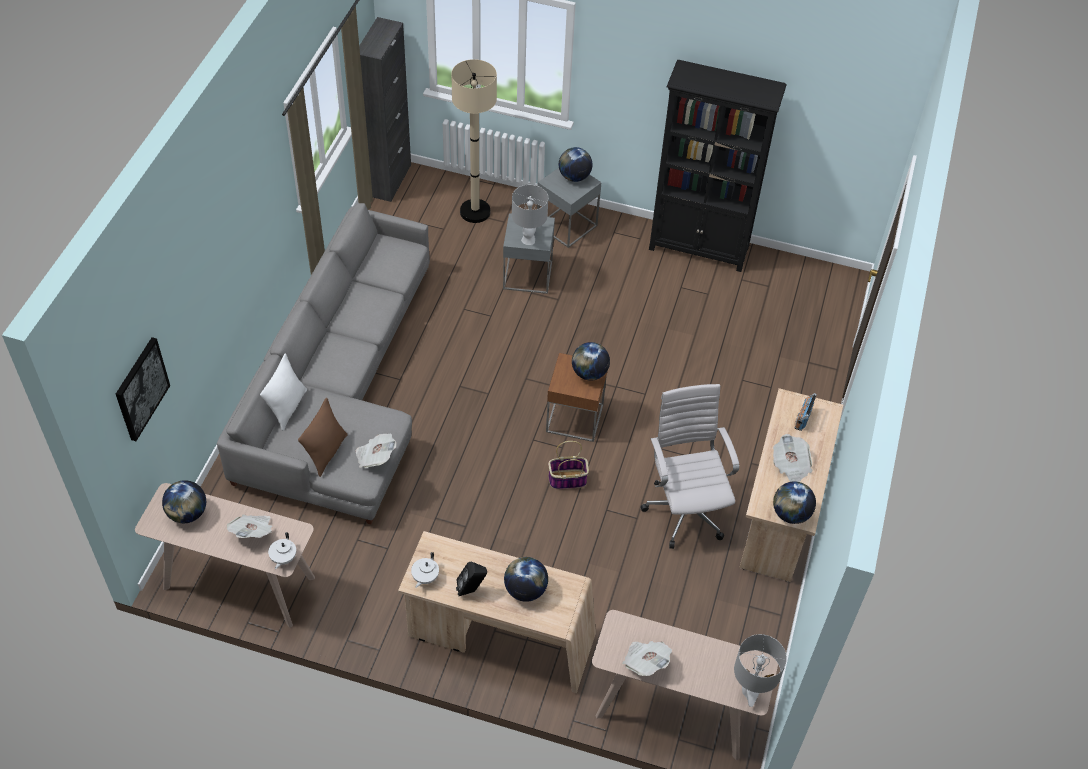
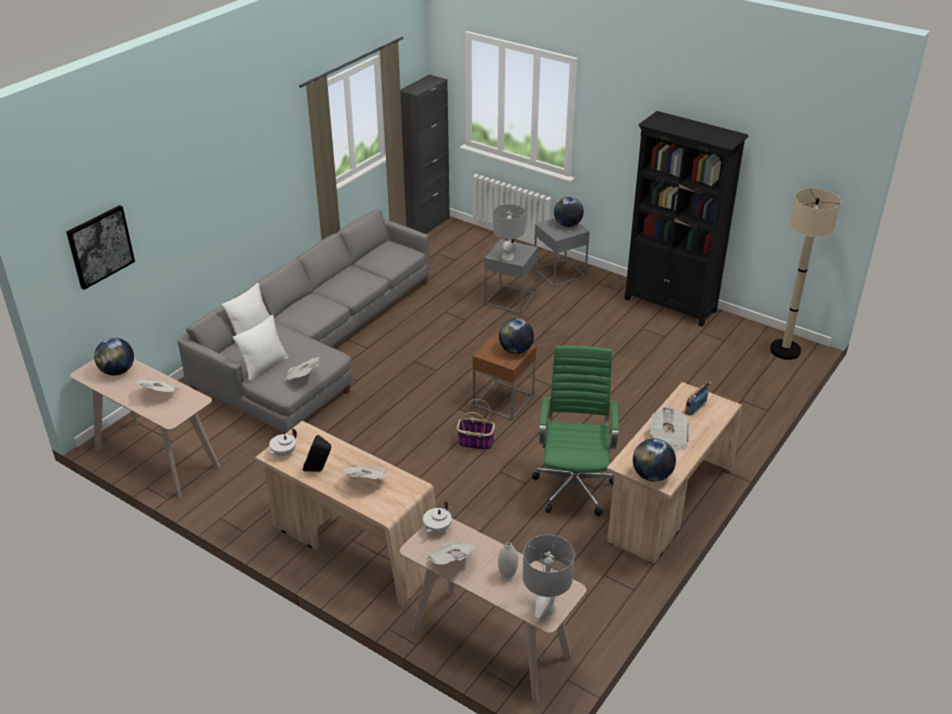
camera: 20 degrees right, 15 degrees down
(283, 558) = (173, 416): white teapot -> white teapot (437, 528)
(326, 453) = (264, 366): brown pillow -> white pillow
(475, 212) = (486, 253): beige floor lamp -> beige floor lamp (785, 350)
(525, 590) = (367, 480): globe -> newspaper
(684, 509) = (574, 486): white office chair -> green office chair
(702, 663) = (507, 575): none -> white vase

